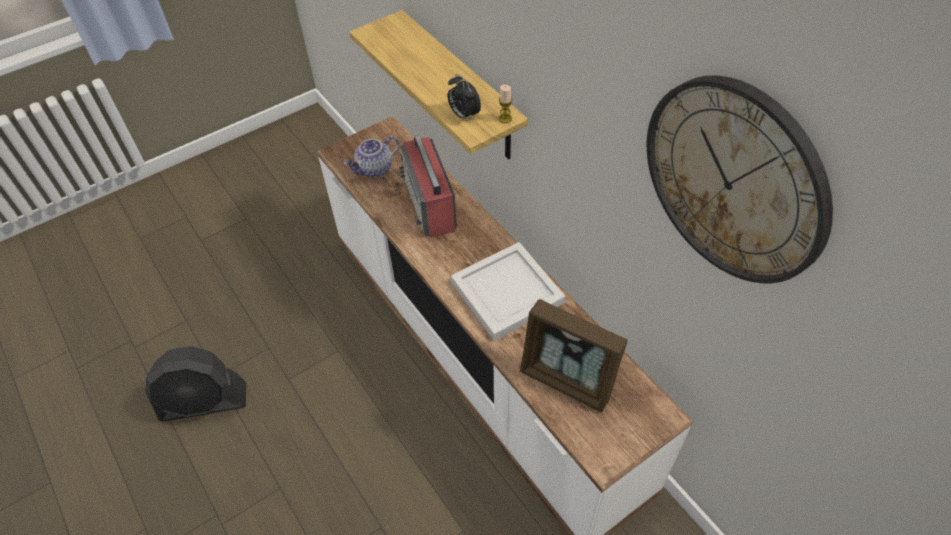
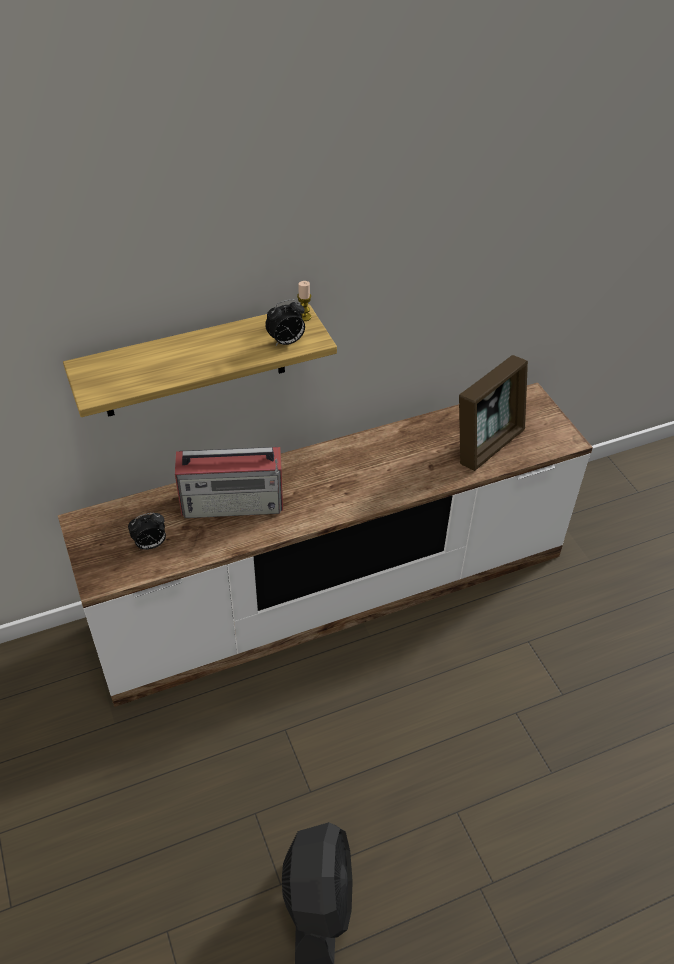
camera: 80 degrees left, 5 degrees down
(375, 170) = (150, 545): teapot -> alarm clock
(509, 293) = (379, 462): white tray -> none
(734, 180) = (538, 161): wall clock -> none

